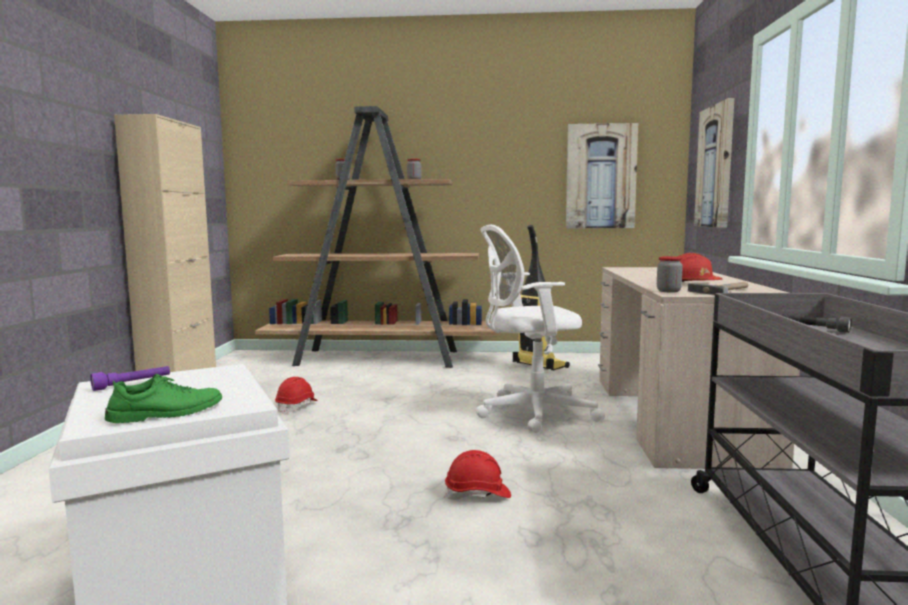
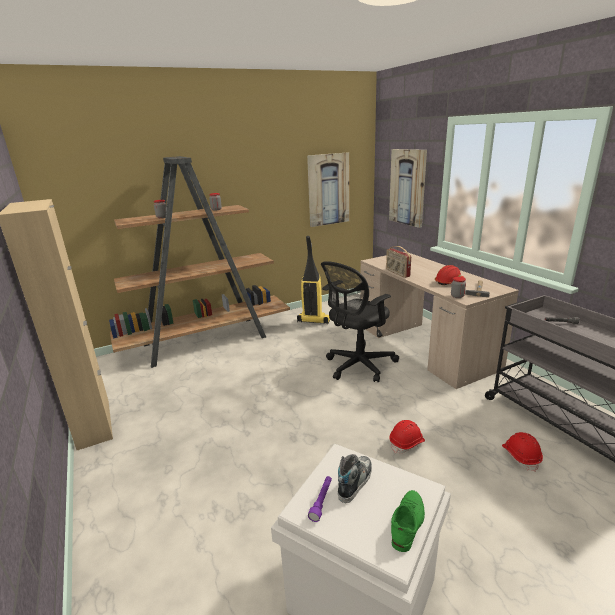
camera: 30 degrees left, 15 degrees up
(193, 383) = (355, 481): none -> shoe
(297, 406) = (212, 409): red hard hat -> red hard hat (521, 456)
(531, 413) = (357, 366): white office chair -> black office chair
(627, 275) = (397, 273): none -> radio

